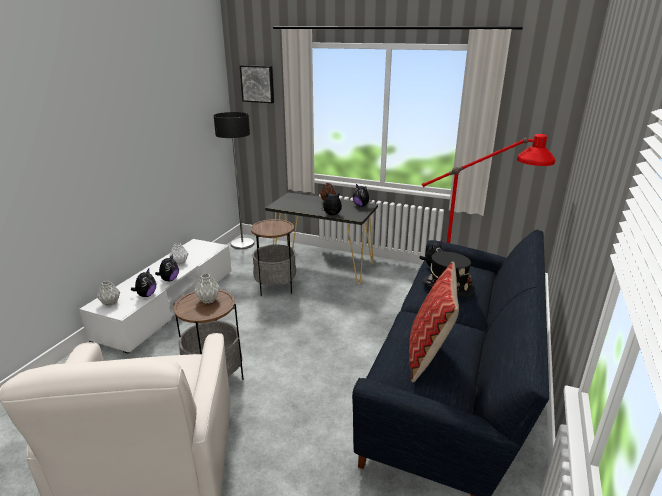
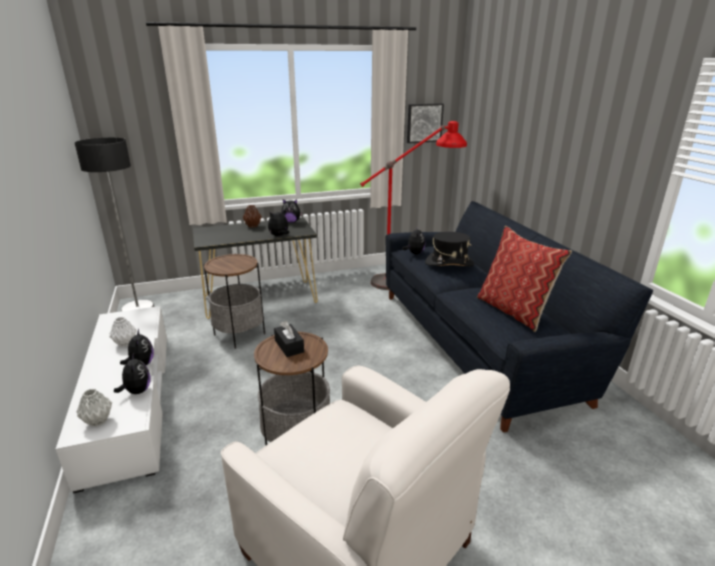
camera: 40 degrees left, 0 degrees up
(208, 300) = (289, 346): grey vase -> black tissue box
(258, 84) = (123, 98): picture -> picture (424, 123)

